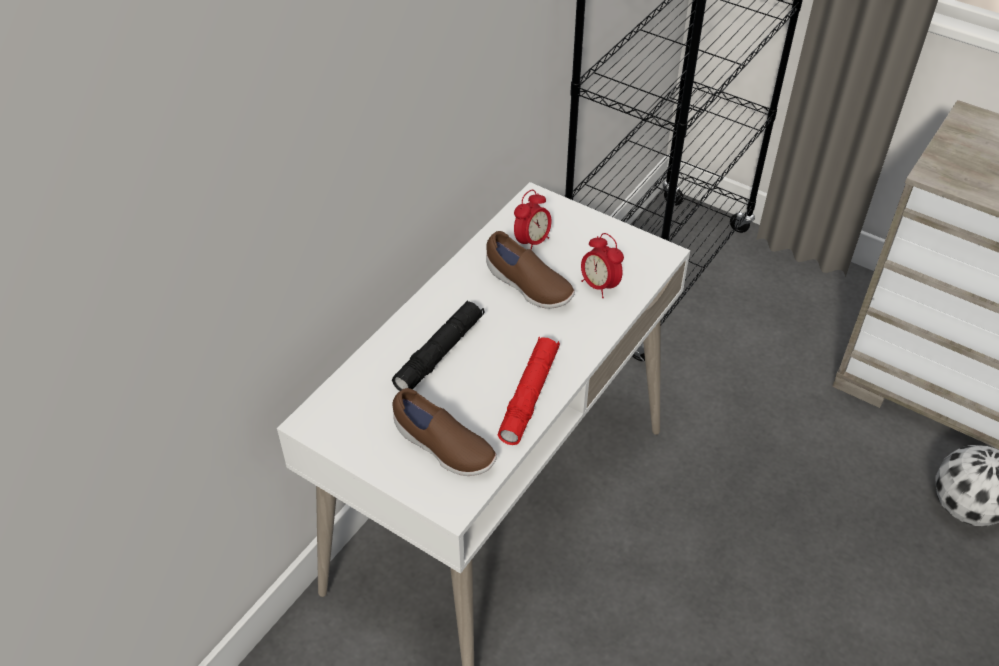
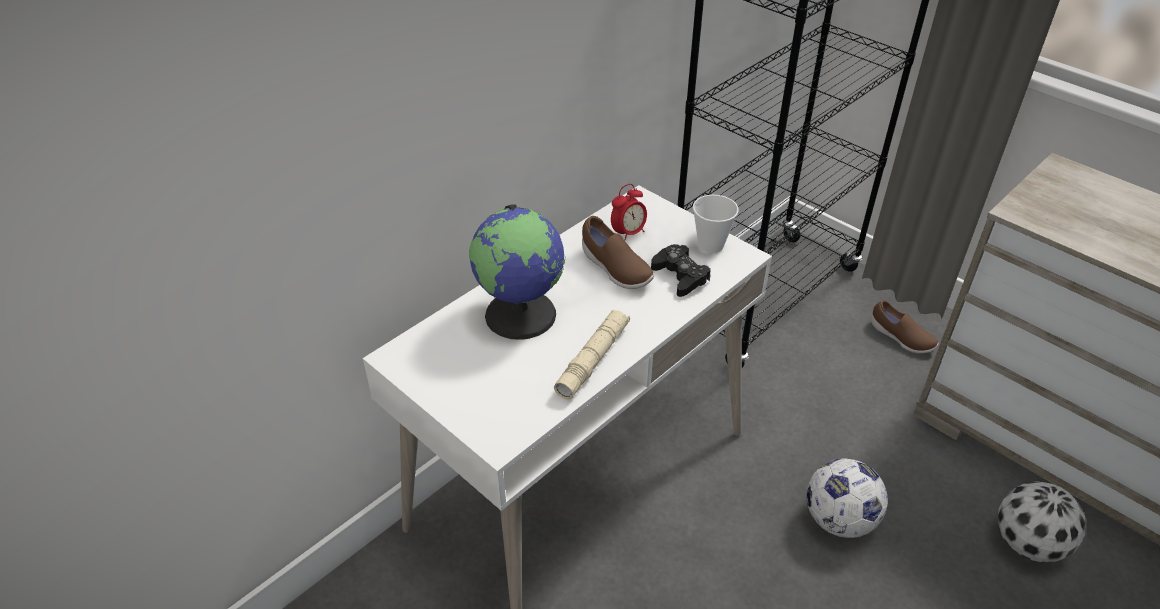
camera: 10 degrees right, 5 degrees down
(440, 353) = (522, 314): black flashlight -> globe
(443, 448) = (503, 394): brown shoe -> brown shoe (900, 338)
(529, 395) = (593, 359): red flashlight -> beige flashlight
(599, 286) = (680, 276): alarm clock -> black game controller
(623, 245) = (711, 245): none -> cup
(777, 511) = (839, 520): none -> football

